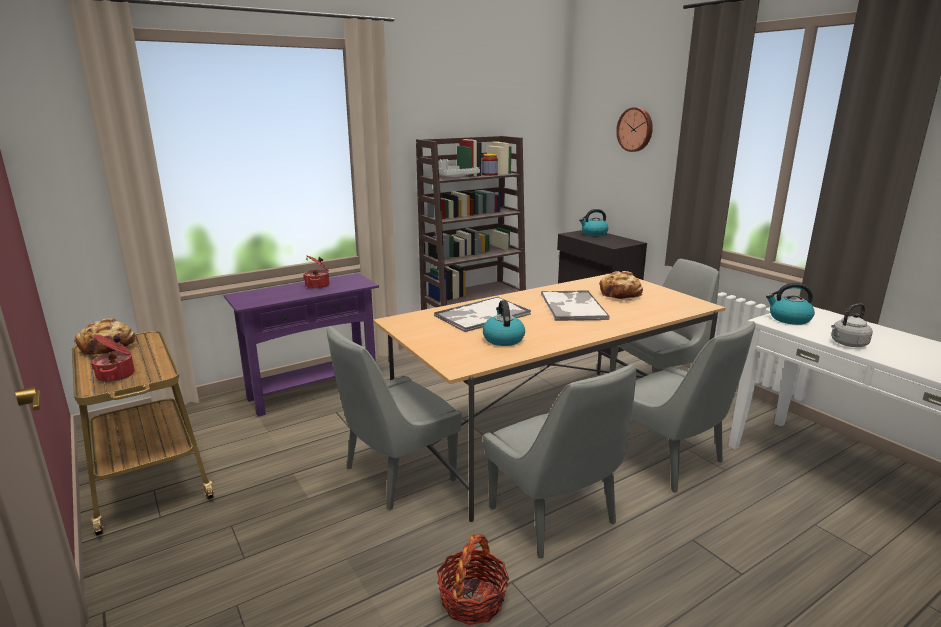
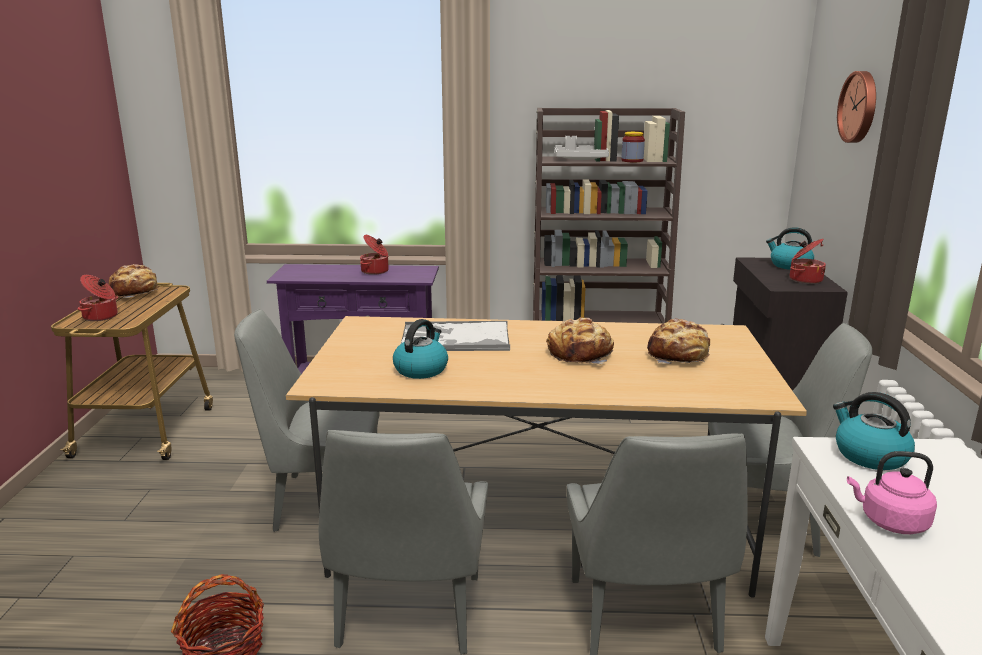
camera: 35 degrees right, 0 degrees up
(572, 306) = (580, 354): tray -> bread
(616, 240) = (804, 279): none -> cooking pot
(847, 344) = (890, 522): grey kettle -> pink kettle

